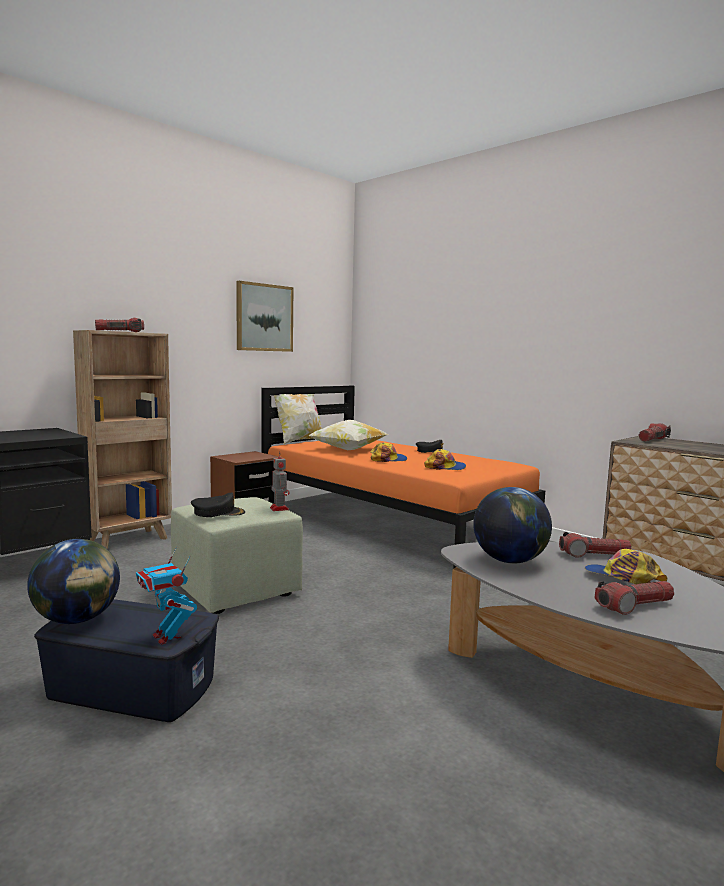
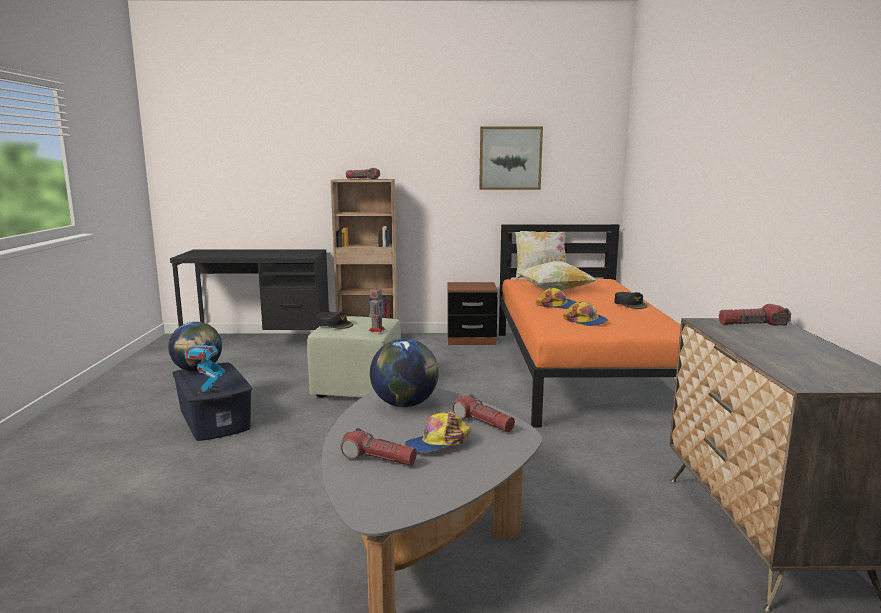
camera: 45 degrees right, 5 degrees up
(622, 579) = (438, 443): cap -> cap turned 120 degrees counterclockwise

